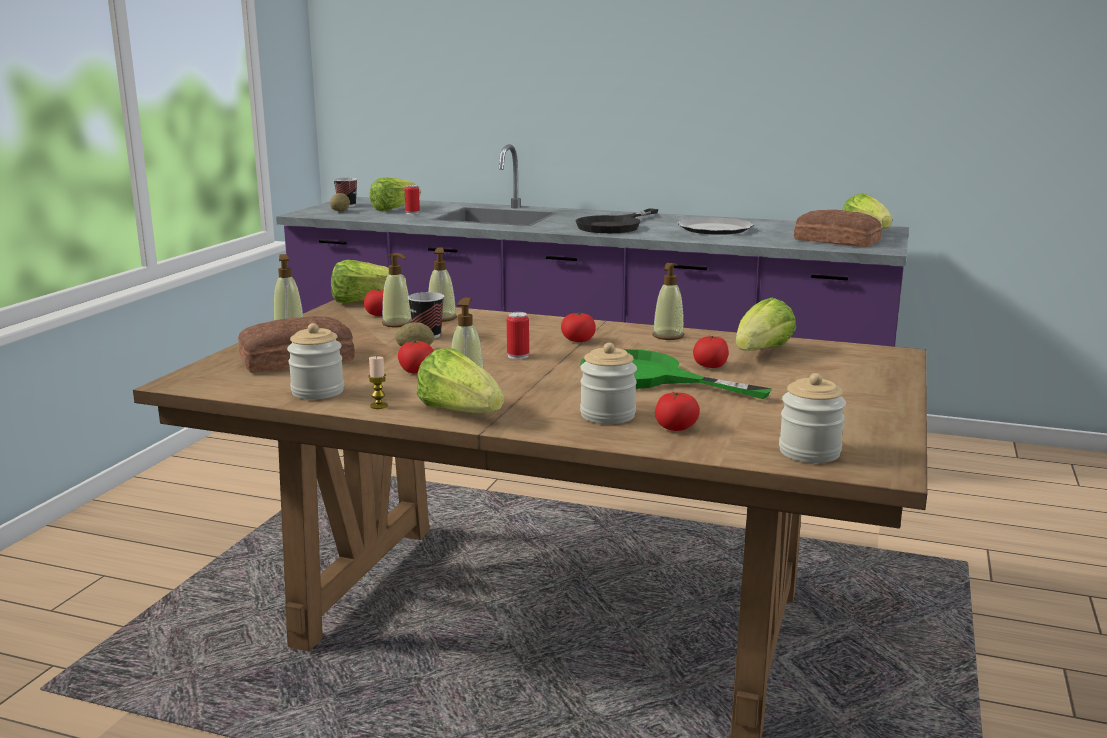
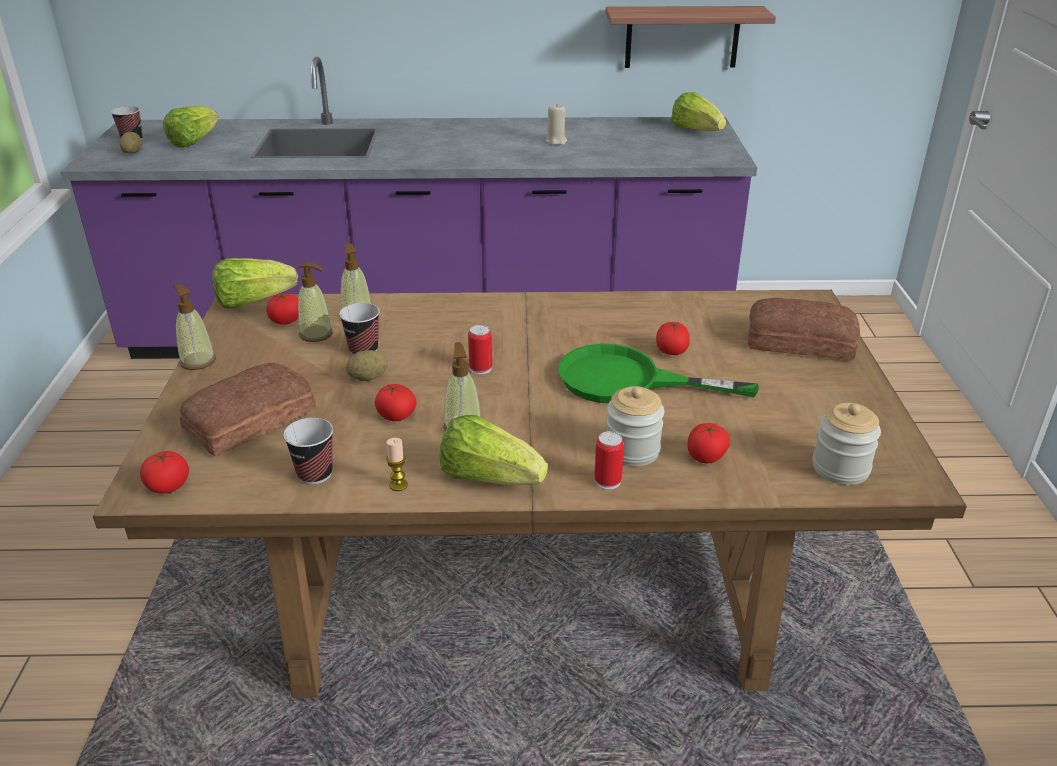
camera: 20 degrees left, 15 degrees up
(317, 392) = (315, 474): jar -> cup
(412, 213) = (221, 147): can -> can (607, 481)
(578, 340) = (522, 331): tomato -> tomato (168, 486)
(615, 226) = (456, 147): black frying pan -> none
(668, 336) = (601, 309): soap dispenser -> none
(714, 229) = (556, 141): plate -> beige candle
(762, 352) = (701, 319): lettuce -> none
(836, 240) = (680, 148): bread -> bread (799, 341)
(864, 144) = (682, 37): none -> shelf

